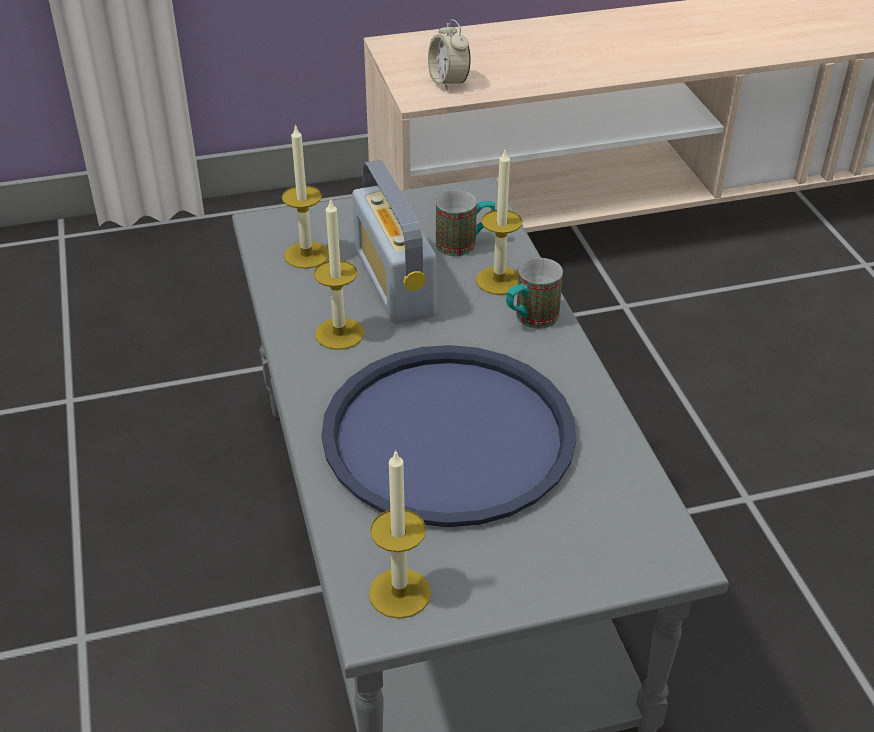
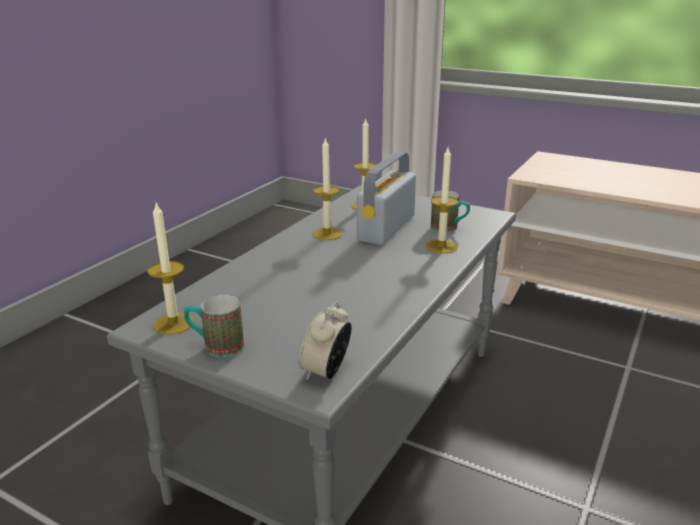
camera: 45 degrees right, 15 degrees down
(448, 82) = (555, 175): alarm clock -> alarm clock (326, 371)
(449, 435) = (304, 286): blue tray -> none
(530, 319) = (429, 266): mug -> mug (216, 346)

